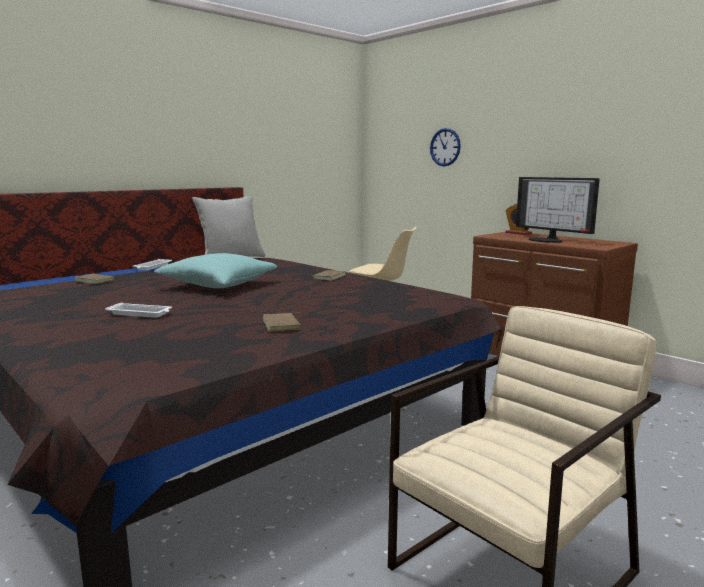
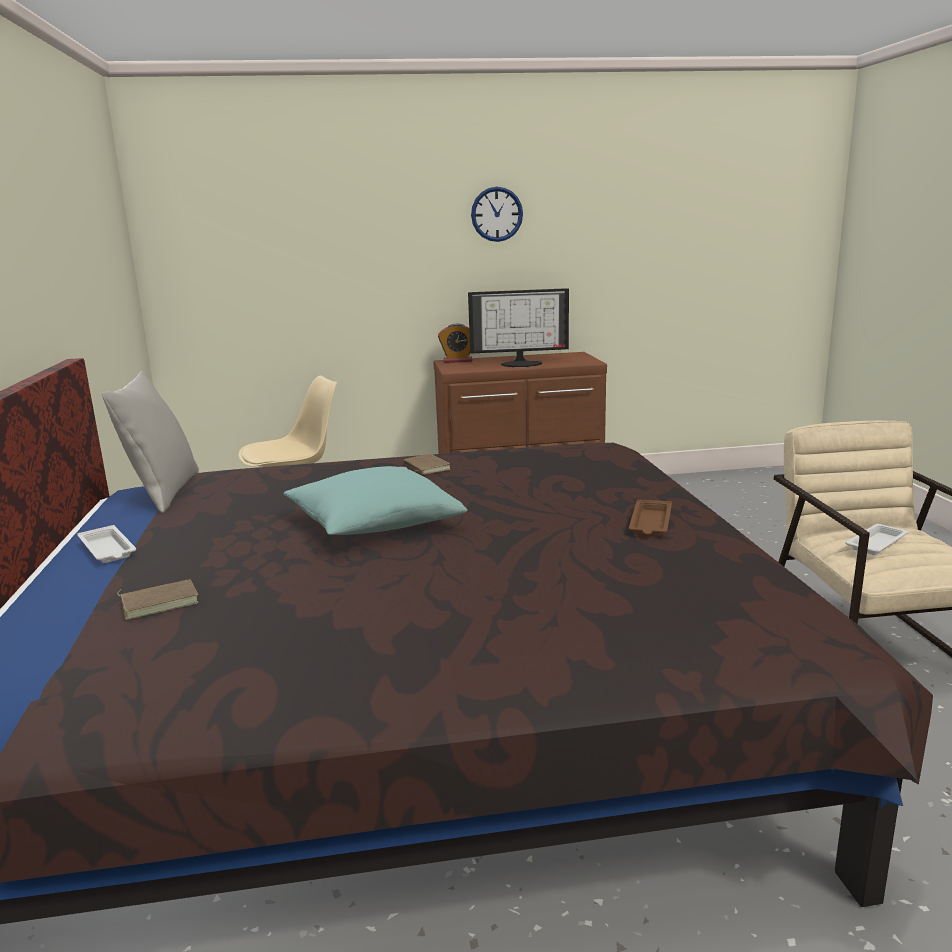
camera: 55 degrees left, 5 degrees up
(140, 314) = (493, 588): white tray -> white tray (877, 543)
(283, 325) = (650, 523): brown book -> brown tray
(445, 147) = (313, 255): wall clock -> wall clock (496, 214)

